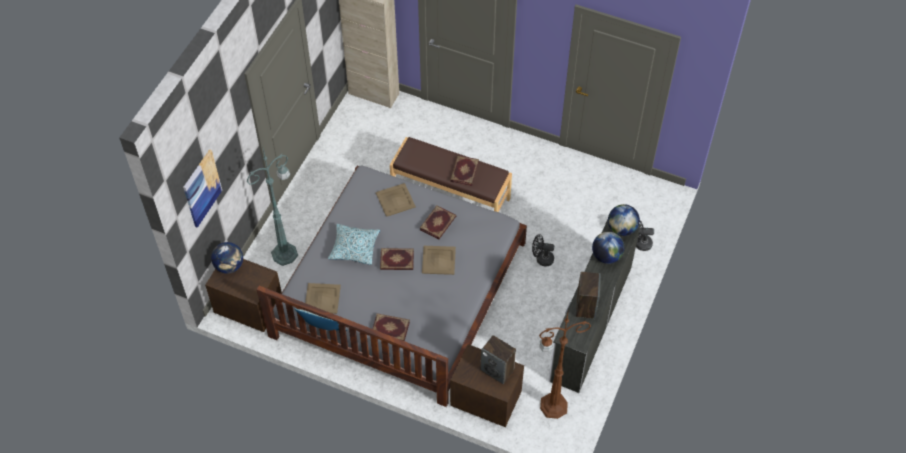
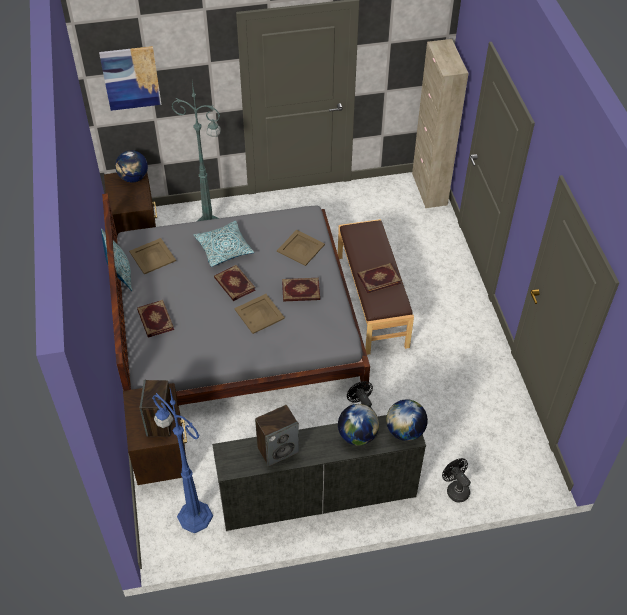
camera: 55 degrees right, 5 degrees down
(552, 406) = (193, 515): brown floor lamp -> blue floor lamp

